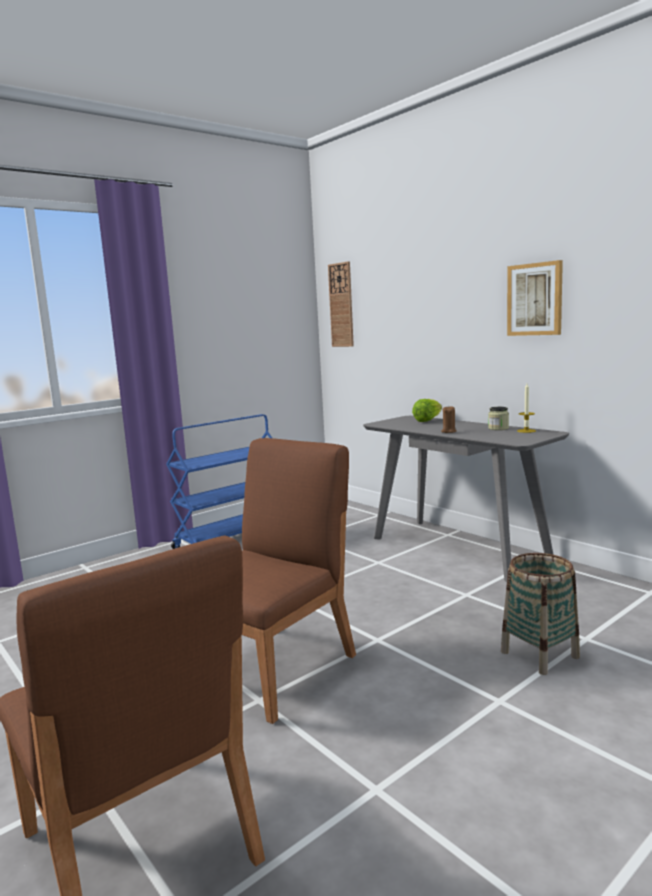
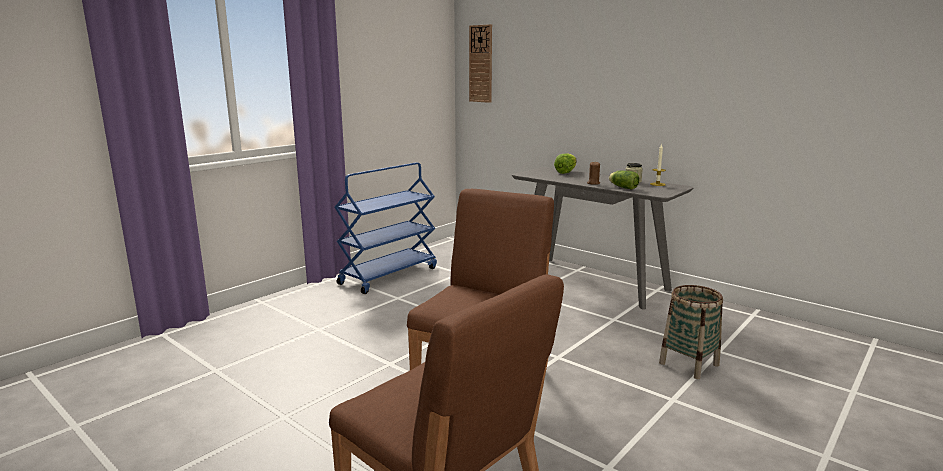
camera: 10 degrees left, 5 degrees up
(479, 435) = (622, 187): none -> lettuce
(535, 299) = (670, 73): picture -> none

